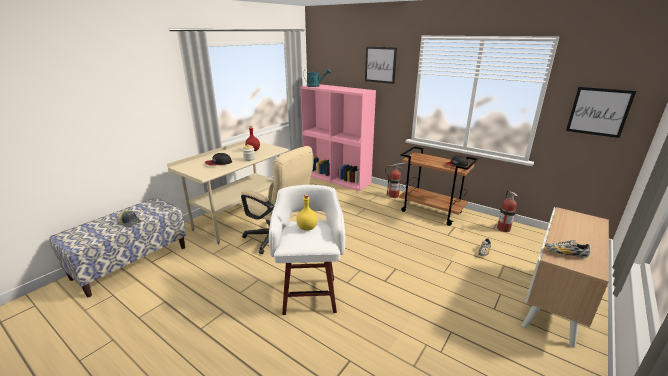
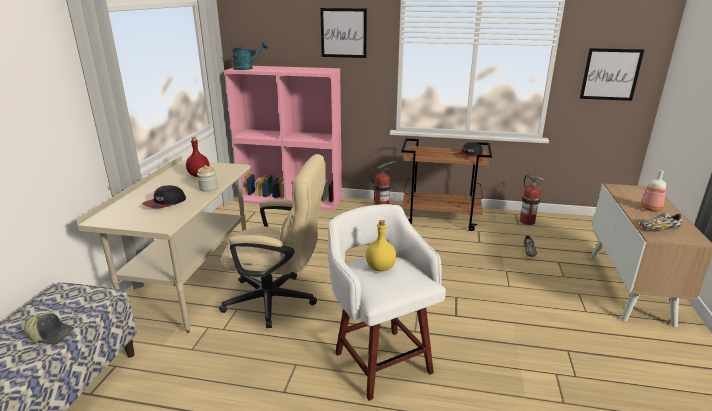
camera: 25 degrees left, 0 degrees up
(578, 236) = (651, 209): none -> bottle

